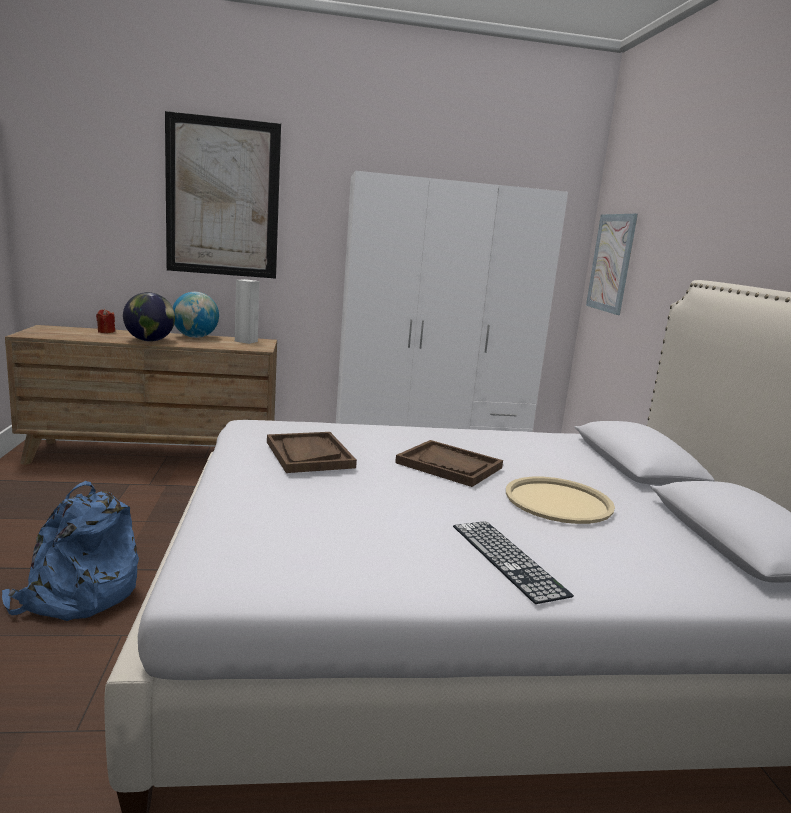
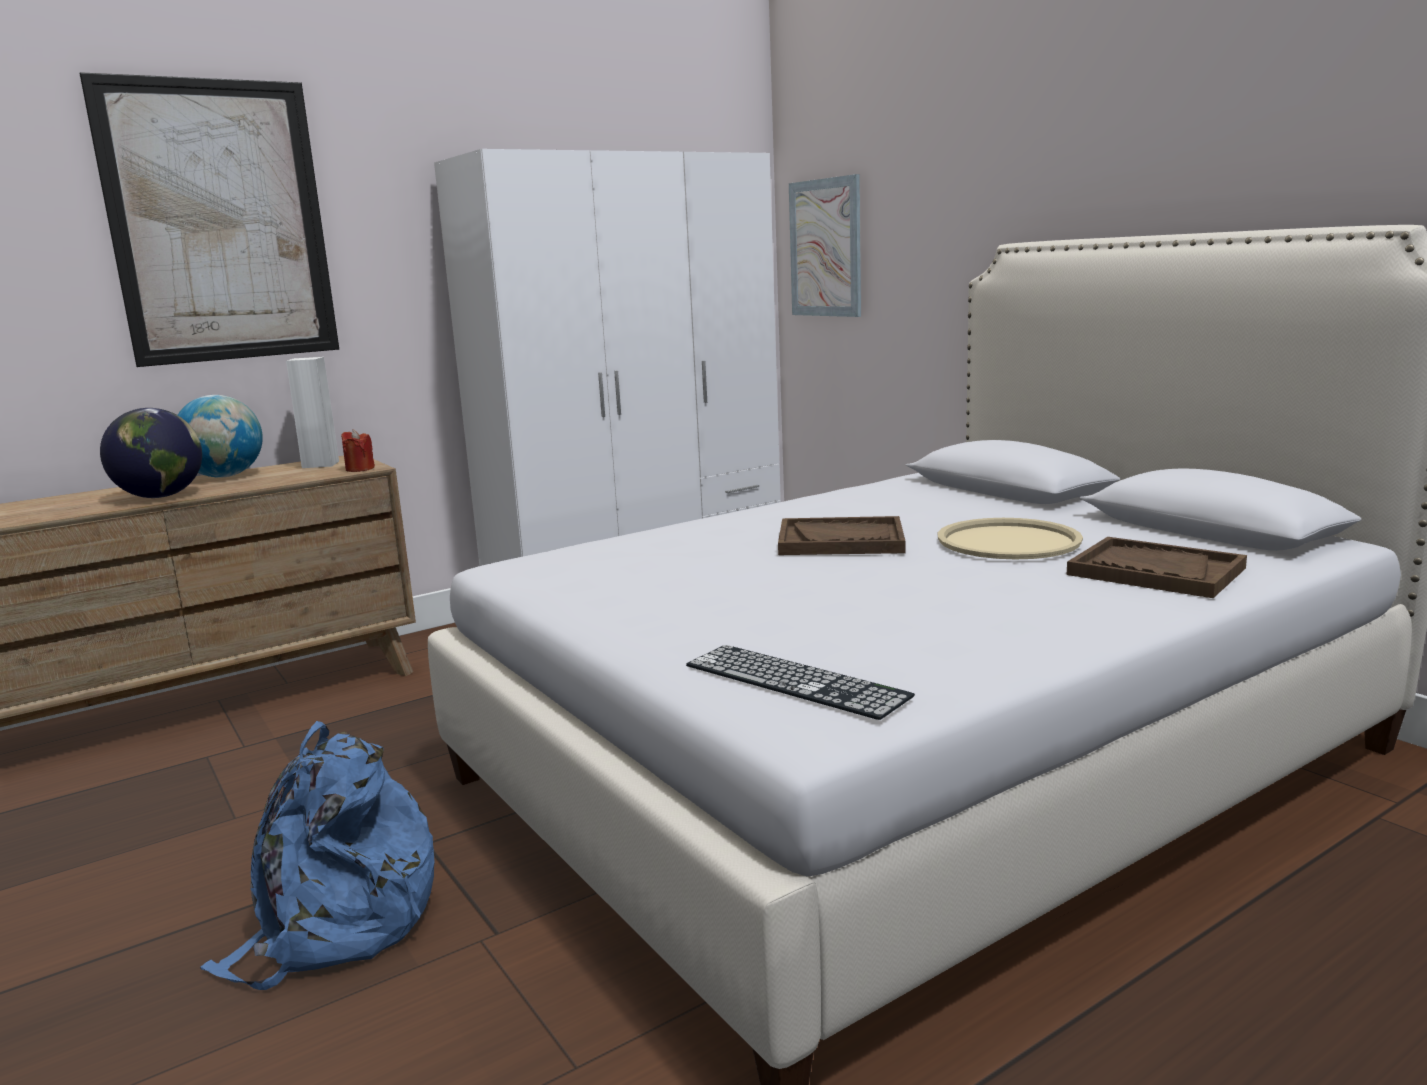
camera: 25 degrees left, 0 degrees up
(106, 331) = (46, 502): red candle -> red candle (360, 469)
(309, 454) = (664, 574): brown tray -> brown tray (1155, 571)
(507, 559) = (1060, 603): keyboard -> keyboard (795, 680)

